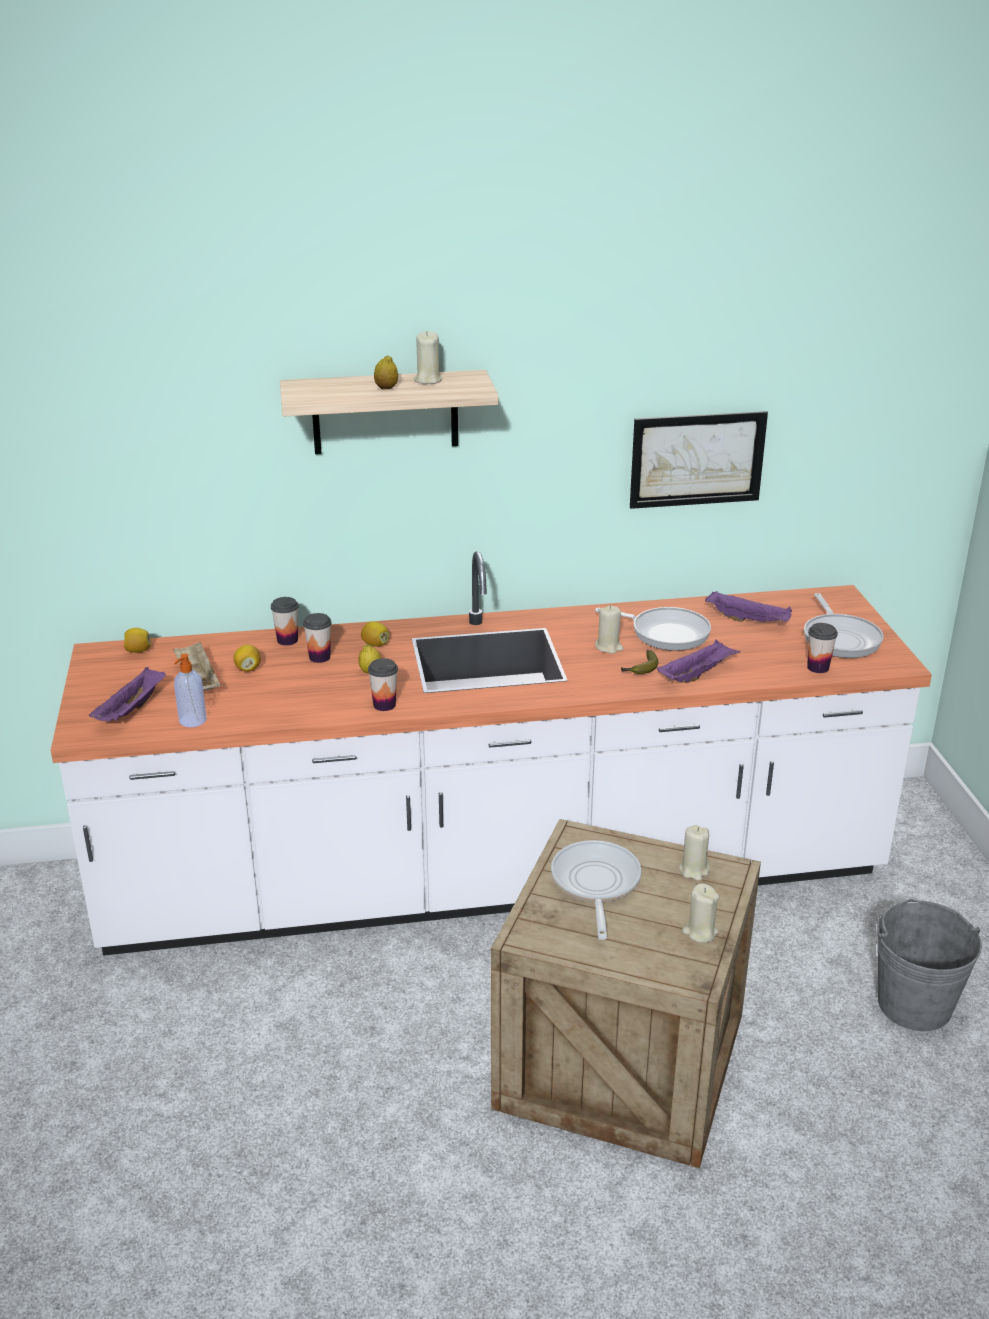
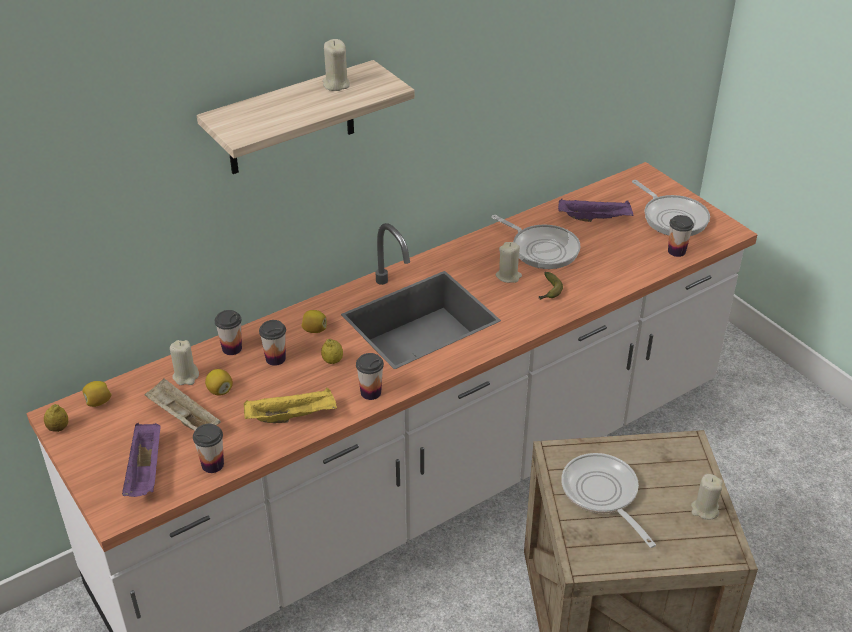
camera: 25 degrees left, 10 degrees up
(192, 721) = (212, 465): soap dispenser -> cup
(295, 704) = (292, 416): none -> yellow tray
(386, 388) = (309, 103): lemon -> lemon (58, 428)
(665, 633) = (542, 249): frying pan -> frying pan turned 45 degrees clockwise
(694, 870) = (664, 455): beige candle -> beige candle (186, 376)
(697, 459) = (536, 93): picture -> none
(697, 674) = (594, 284): purple tray -> none
(914, 1004) = (785, 486): grey bucket -> none

